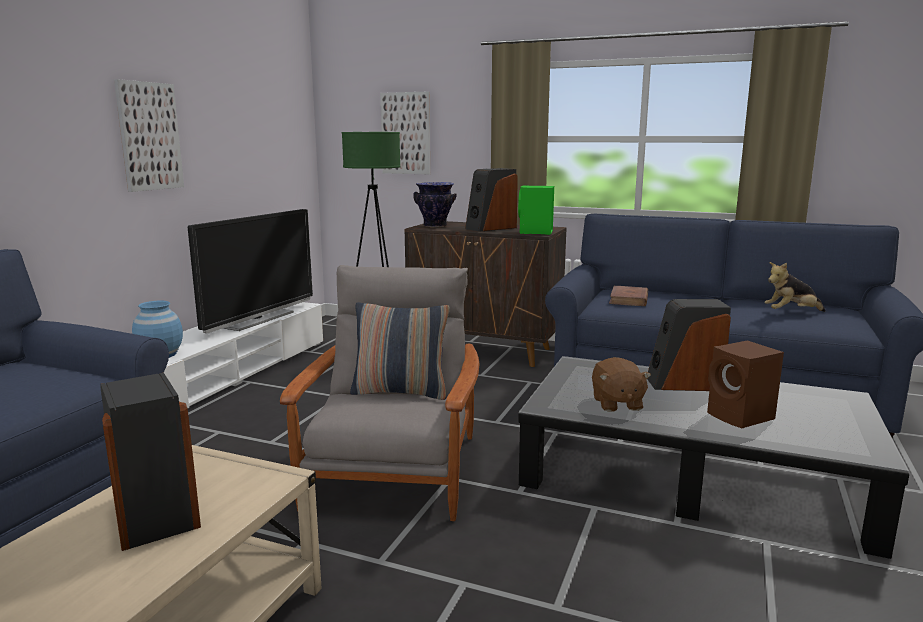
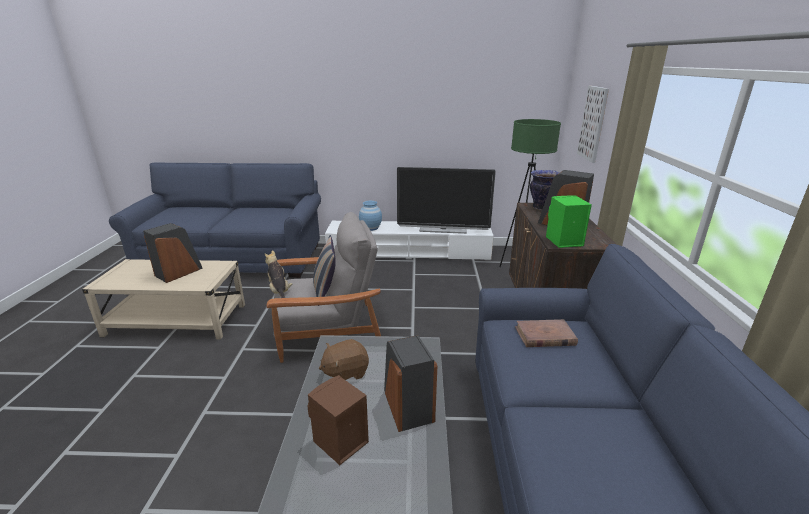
camera: 70 degrees right, 10 degrees up
(149, 136) = (402, 114): picture -> none
(791, 313) = (606, 464): plush toy -> plush toy (279, 292)

